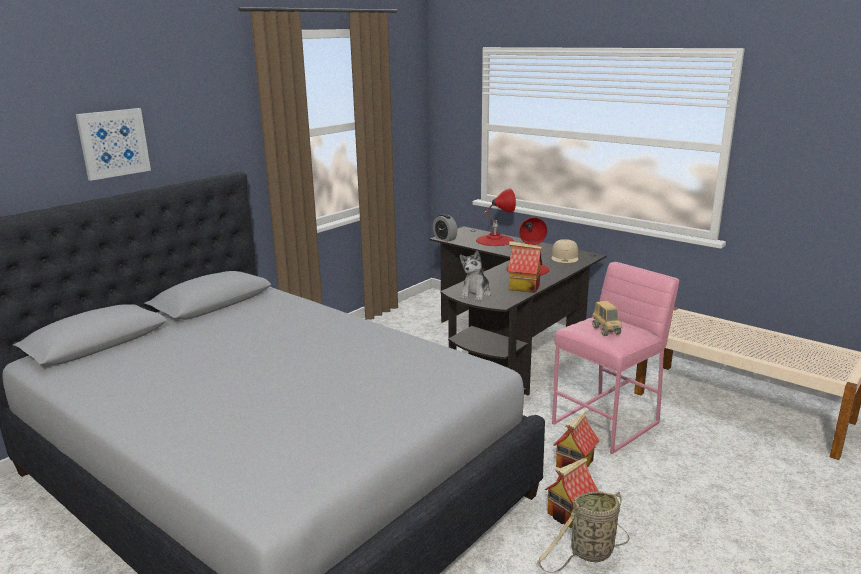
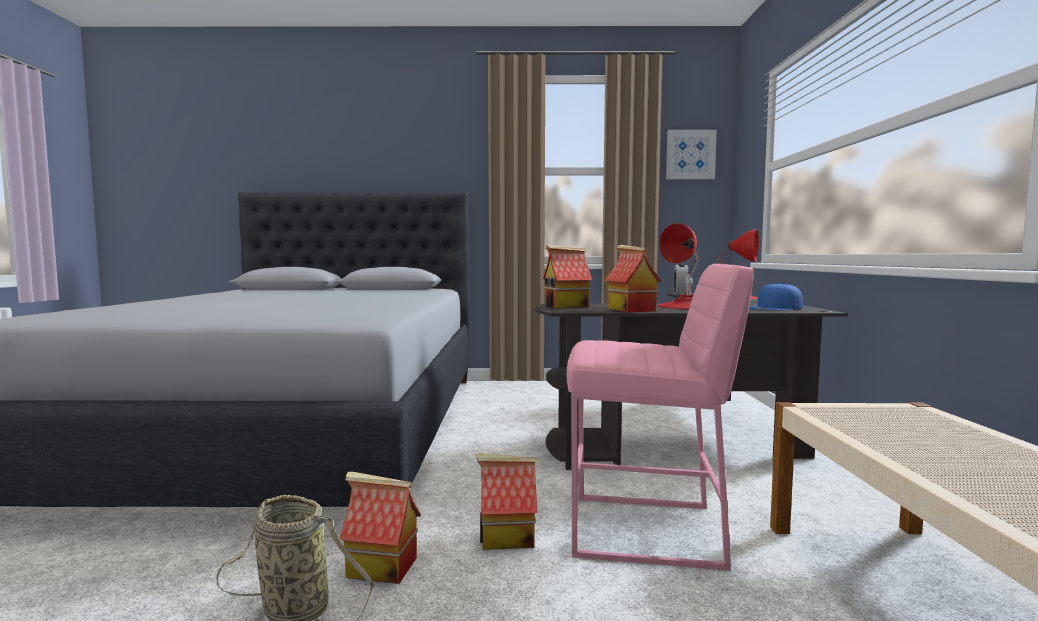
camera: 50 degrees right, 15 degrees down
(113, 143) = (363, 156): picture -> picture (690, 155)
(476, 294) = (565, 306): plush toy -> toy house
(565, 257) = (775, 308): beige cap -> blue cap
(606, 330) = (617, 345): toy truck -> none

